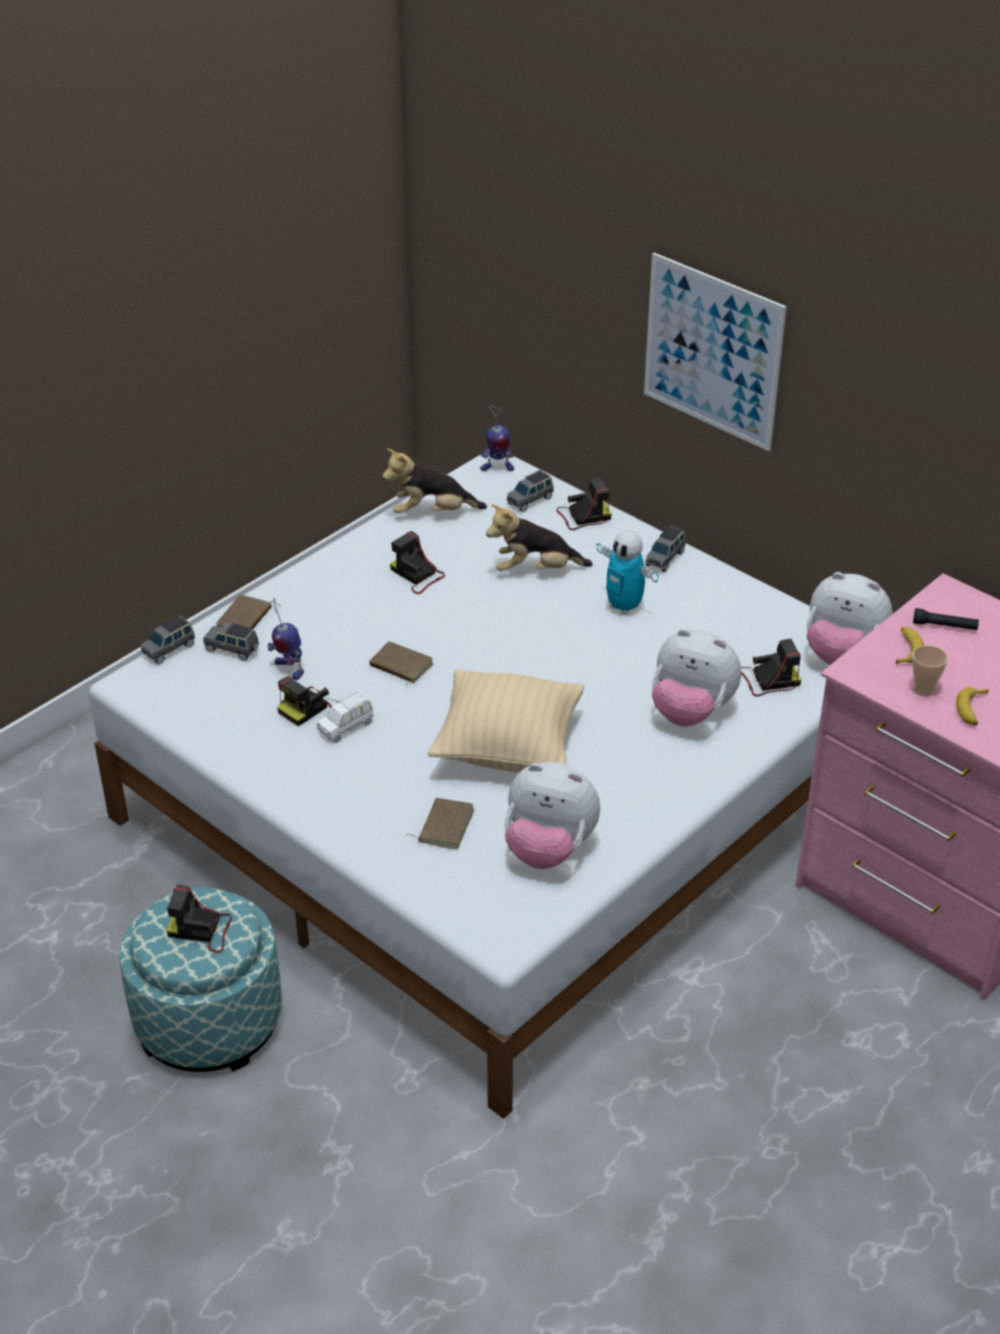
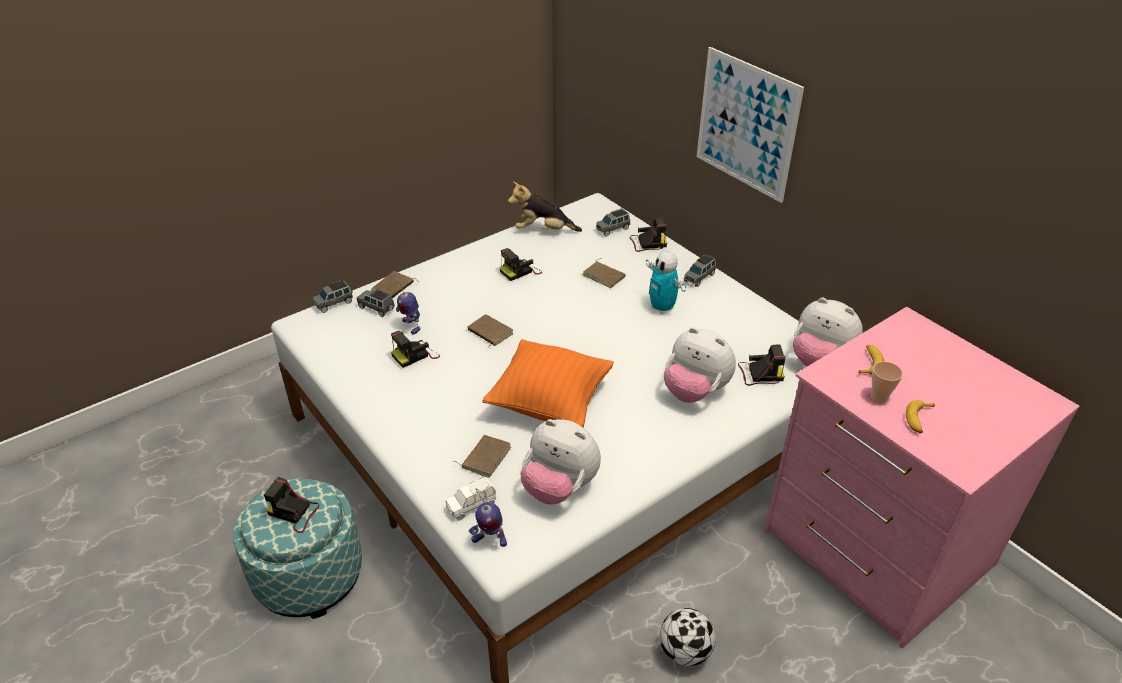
camera: 10 degrees right, 0 degrees up
(346, 727) = (437, 372): white toy car -> white toy car (472, 505)
(417, 575) = (520, 271): camera -> camera turned 90 degrees counterclockwise
(497, 468) = (595, 206): toy robot -> toy robot (489, 540)
(508, 748) = (550, 402): beige pillow -> orange pillow
(535, 570) = (604, 276): plush toy -> brown book
(722, 1041) = (684, 652): none -> football
(944, 626) = (903, 348): black flashlight -> none

